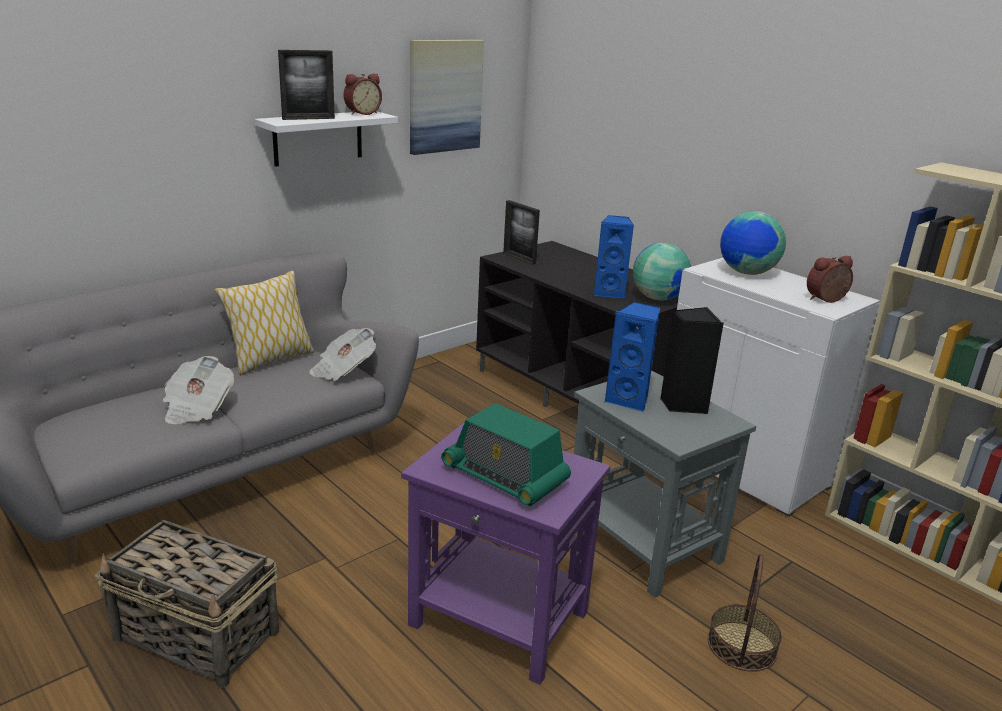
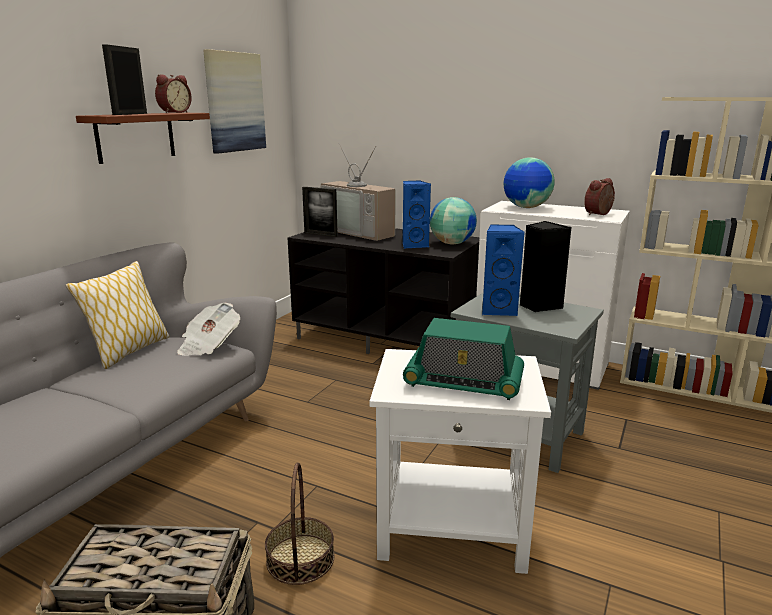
camera: 20 degrees left, 5 degrees down
(197, 408) = (78, 405): newspaper -> none
(308, 118) = (130, 114): picture frame -> picture frame turned 150 degrees clockwise
(318, 138) = (136, 137): white shelf -> brown shelf
(498, 619) = (452, 529): purple side table -> white side table
(569, 262) = (362, 232): none -> television
(742, 646) = (646, 490): basket -> basket (300, 559)

